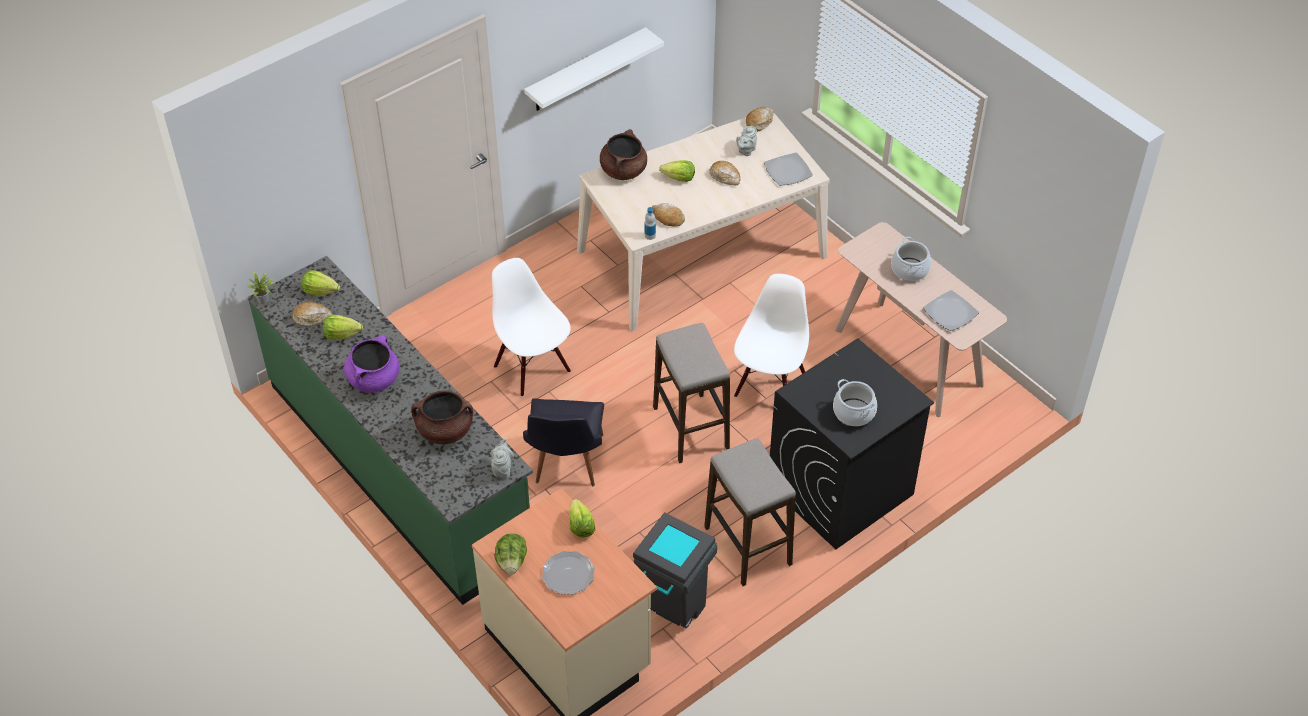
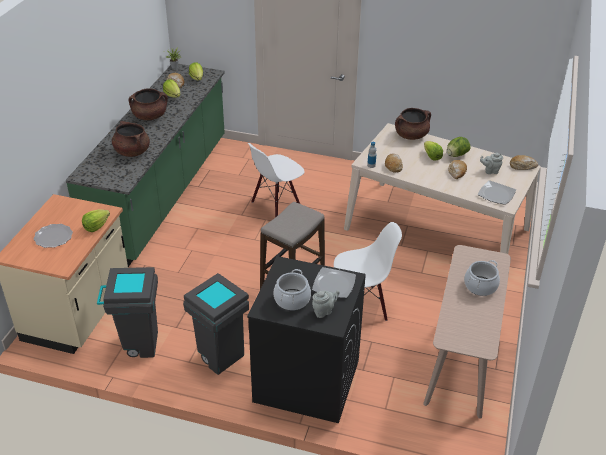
camera: 55 degrees right, 10 degrees down
(374, 379) = (150, 116): purple cooking pot -> brown cooking pot
(502, 468) = (120, 181): grey teapot -> grey teapot (324, 311)
(511, 562) = (49, 213): lettuce -> lettuce (456, 155)
(533, 368) = (276, 206): white chair -> white chair turned 150 degrees counterclockwise
(566, 465) = (216, 250): black chair -> none
(586, 70) = (435, 65): white shelf -> none
(747, 546) = (219, 356): stool -> grey trash can
(950, 313) = (463, 324): plate -> plate (333, 284)

